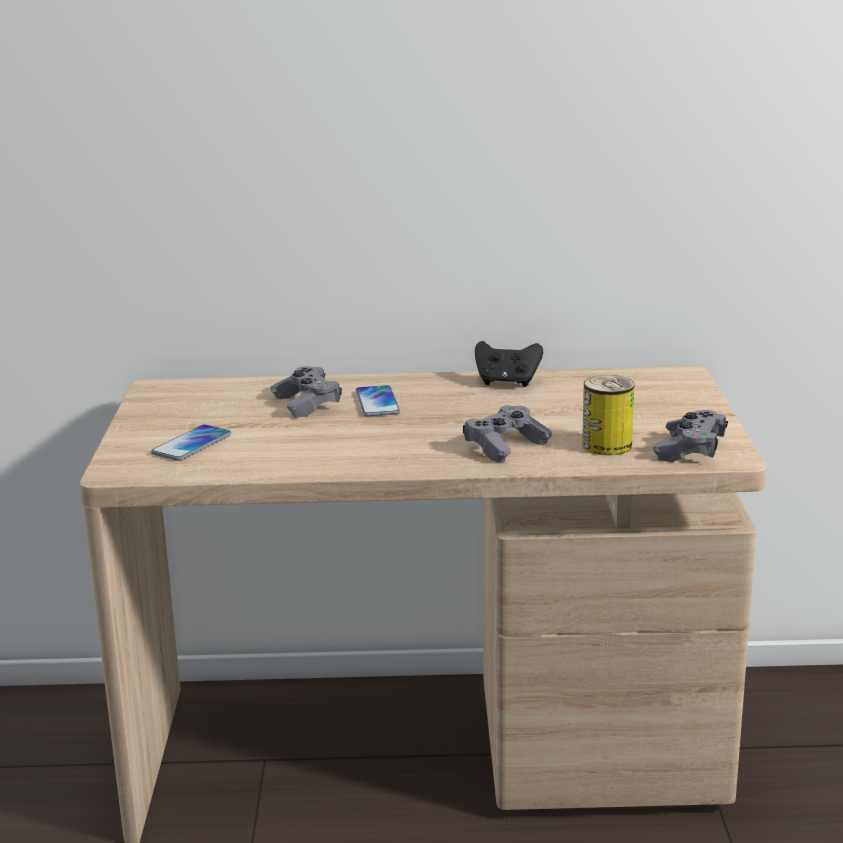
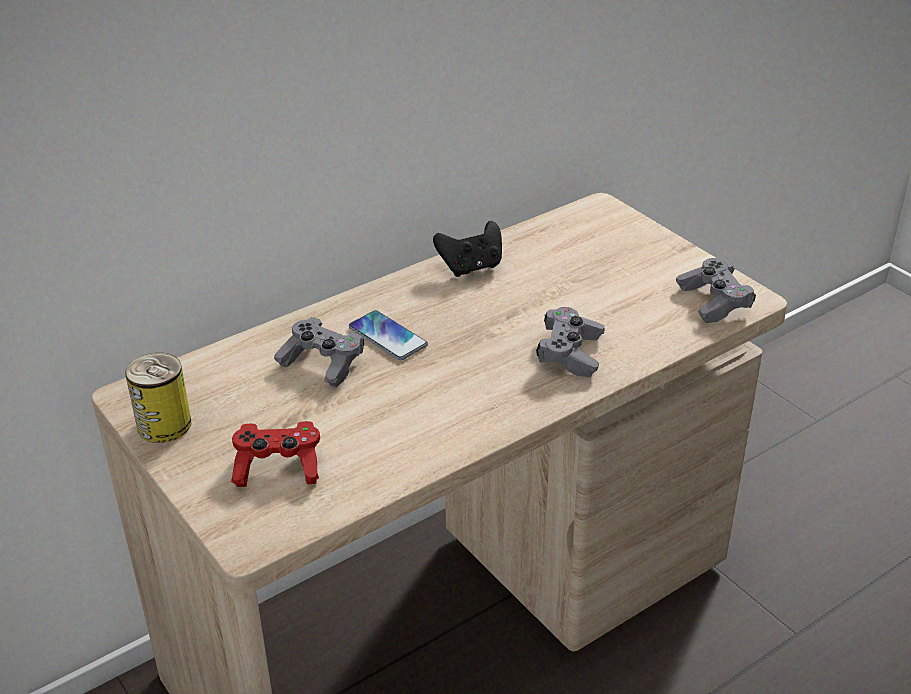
camera: 35 degrees left, 15 degrees up
(192, 444) = (278, 467): phone -> red game controller
(607, 445) = (646, 320): can -> can (164, 425)

